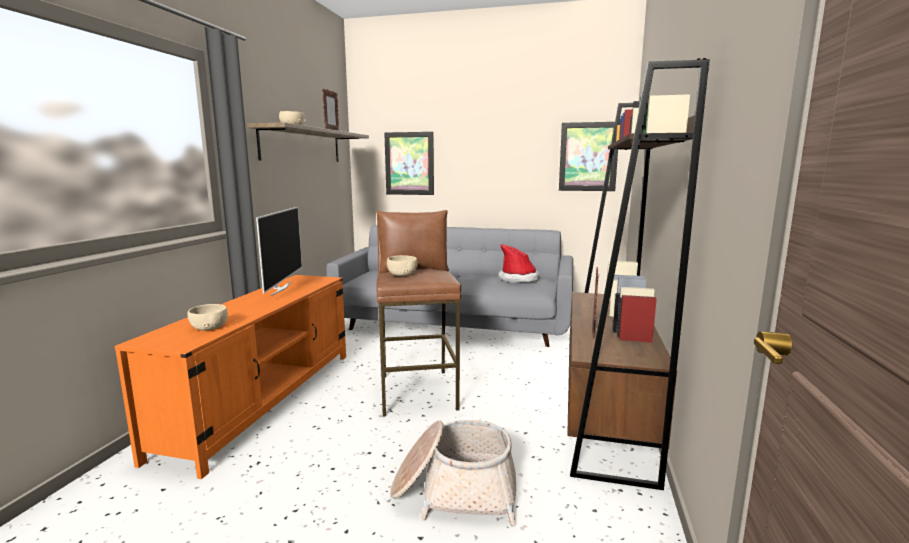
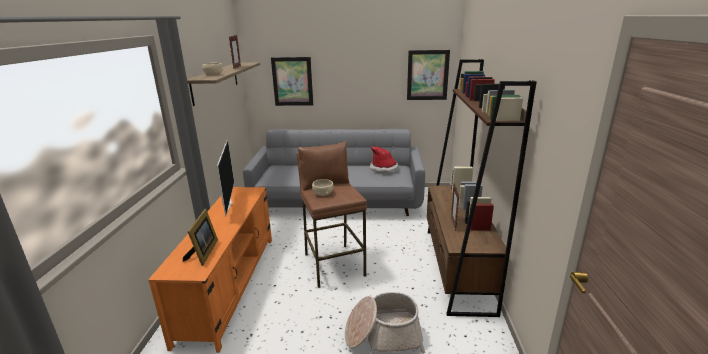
camera: 10 degrees left, 10 degrees up
(209, 327) = (203, 253): beige bowl -> picture frame

